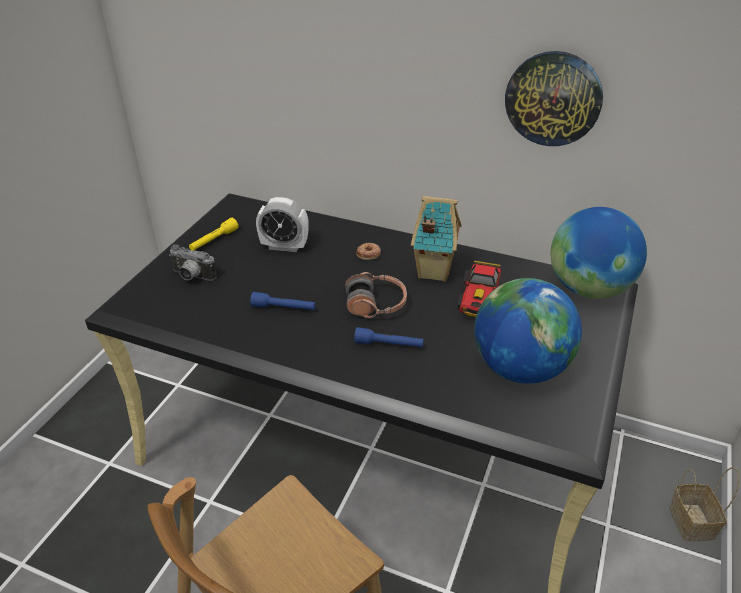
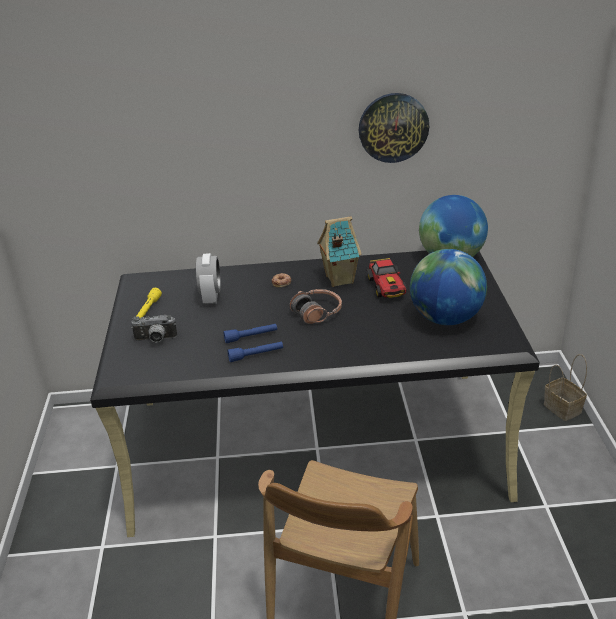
camera: 25 degrees left, 5 degrees down
(284, 246) = (211, 297): alarm clock -> alarm clock turned 75 degrees counterclockwise
(388, 345) = (349, 334): blue flashlight -> blue flashlight (256, 355)

